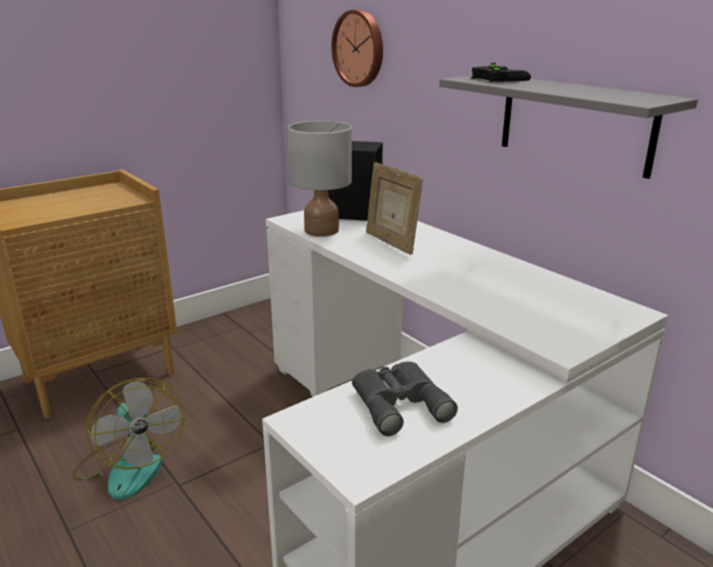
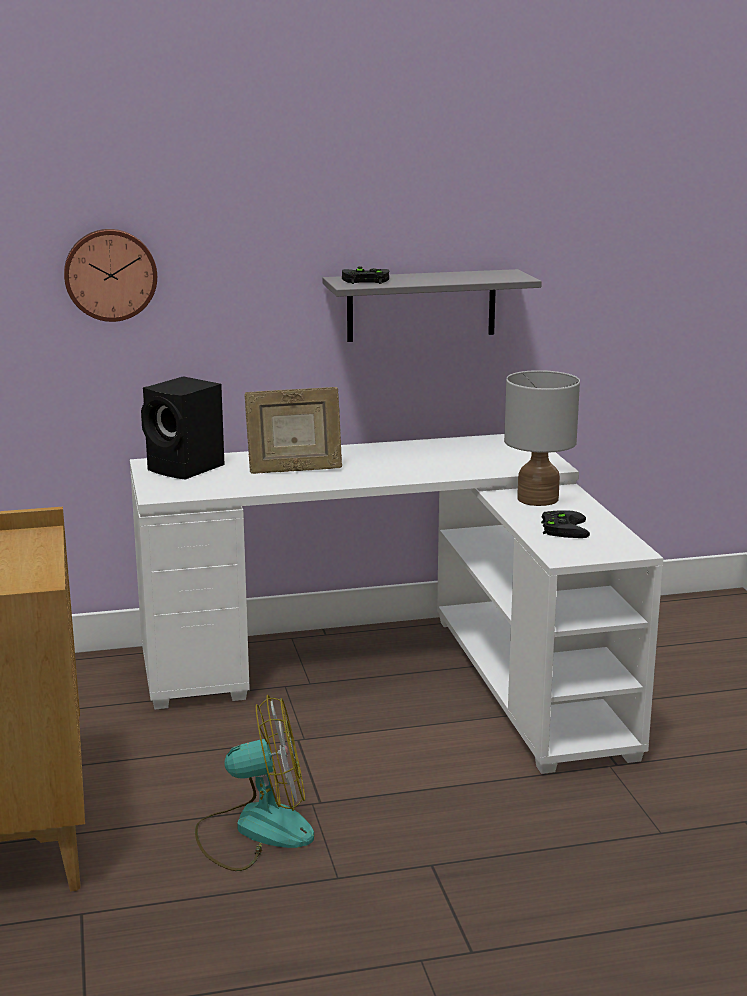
camera: 65 degrees left, 5 degrees down
(321, 230) = (219, 488): grey table lamp -> grey table lamp (537, 499)
(398, 402) = (562, 528): grey binoculars -> black game controller

